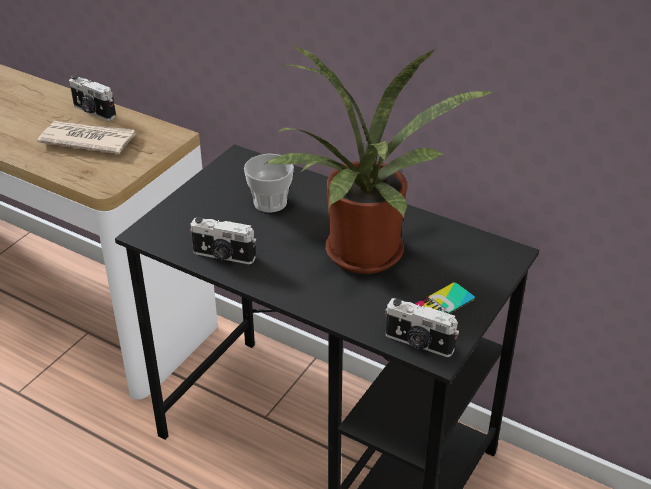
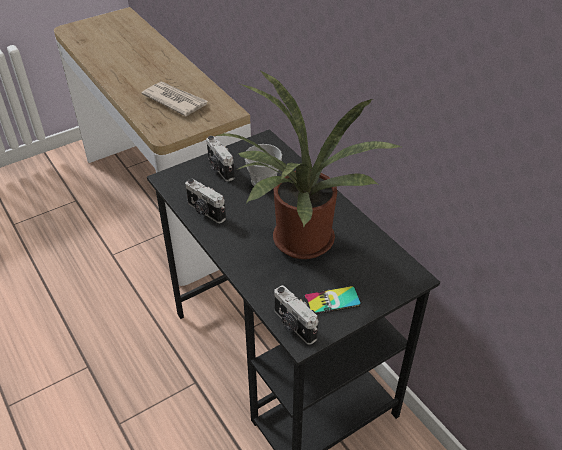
camera: 25 degrees right, 5 degrees up
(93, 112) = (192, 81): camera -> camera (219, 169)

